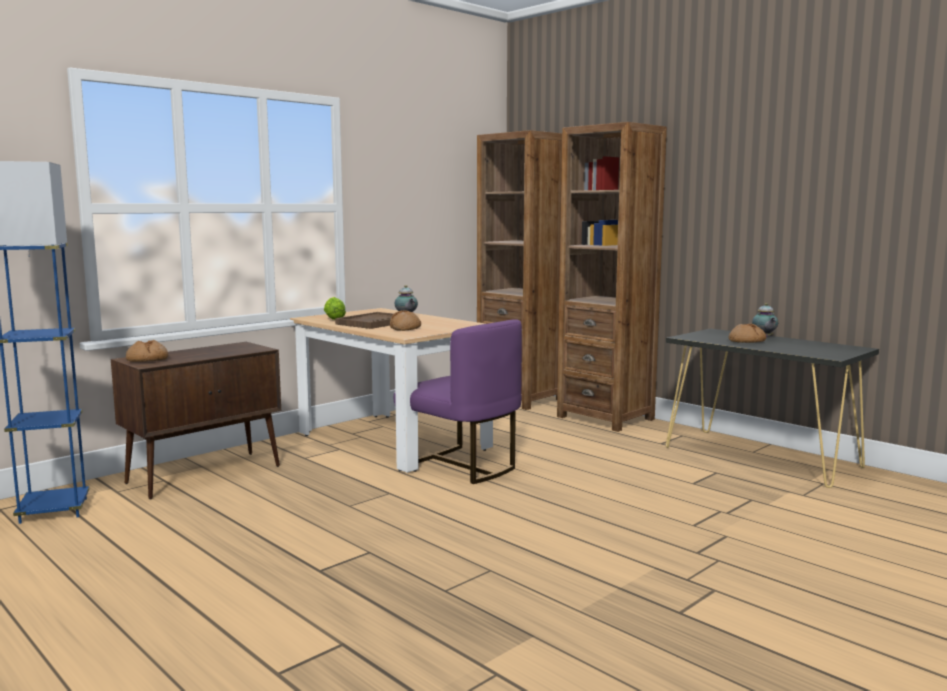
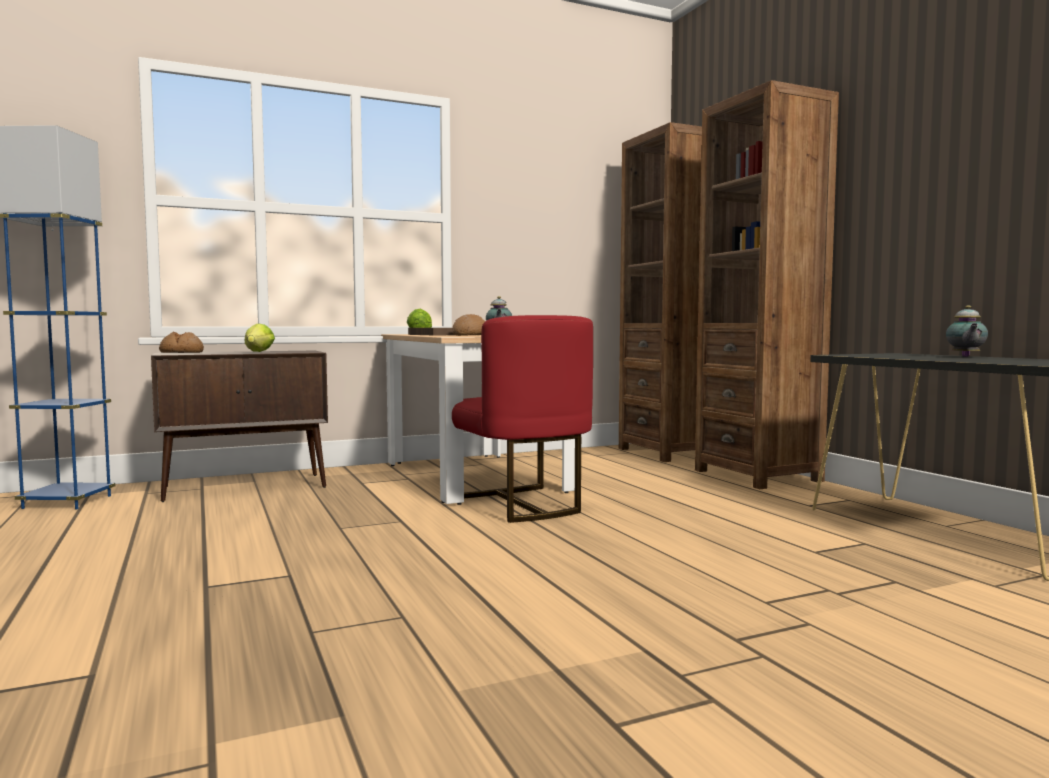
camera: 20 degrees right, 5 degrees down
(213, 352) = (258, 352): none -> lettuce
(461, 466) = (518, 504): purple chair -> red chair
(747, 341) = (929, 357): bread -> none

